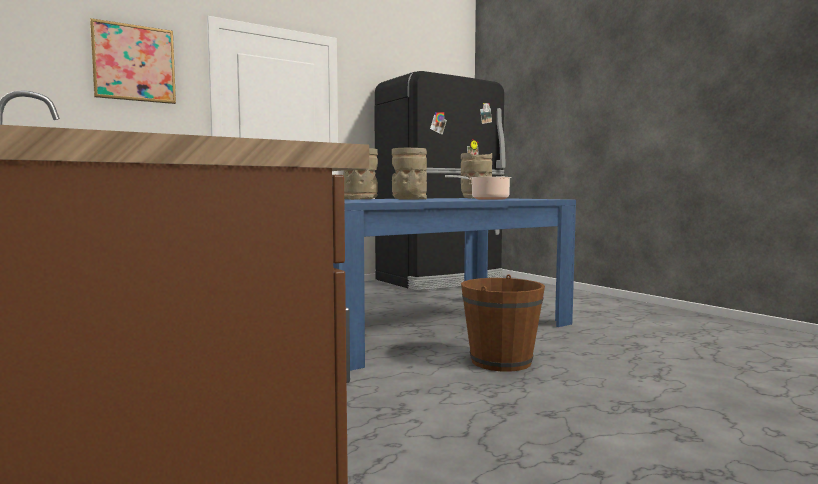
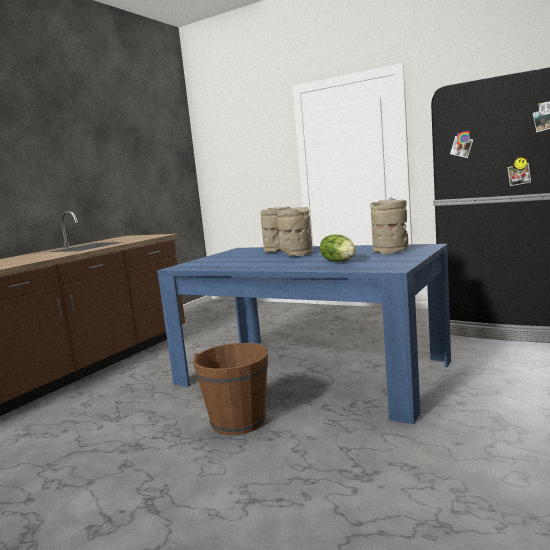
camera: 65 degrees right, 5 degrees up
(134, 63) = (252, 137): picture -> none
(487, 199) = (339, 261): cooking pot -> lettuce

